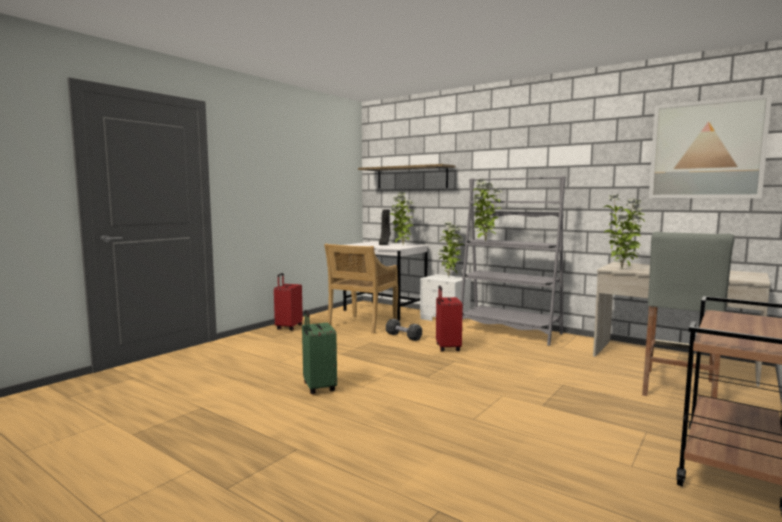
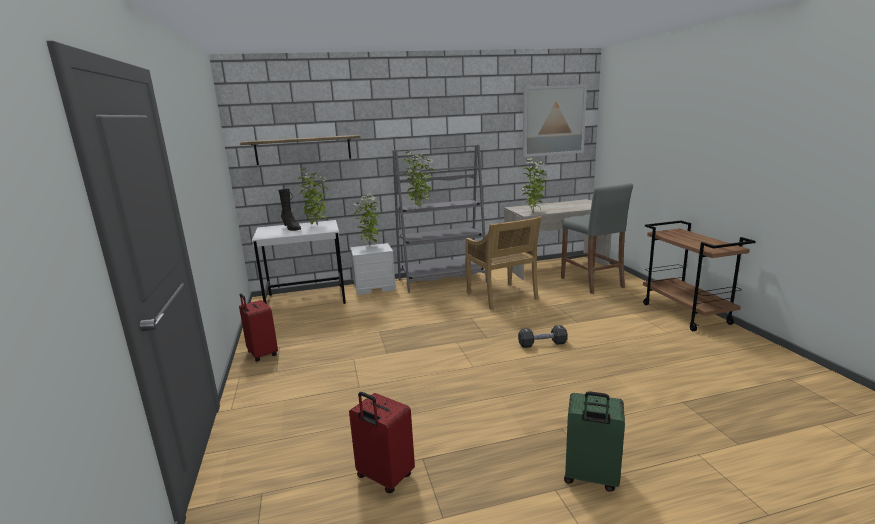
camera: 50 degrees left, 10 degrees up
(318, 387) = (452, 385): green suitcase -> green suitcase (590, 478)
(362, 324) = (325, 320): beige chair -> beige chair (502, 297)
(403, 336) = (388, 315): black dumbbell -> black dumbbell (542, 344)
(447, 348) = (441, 310): red suitcase -> red suitcase (384, 477)

